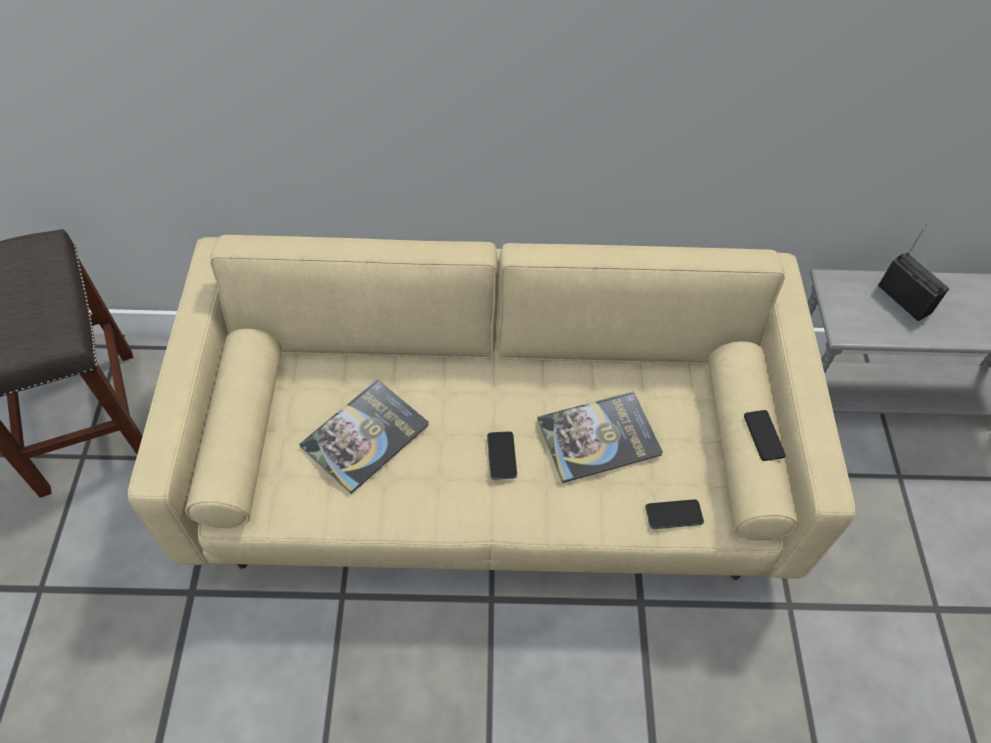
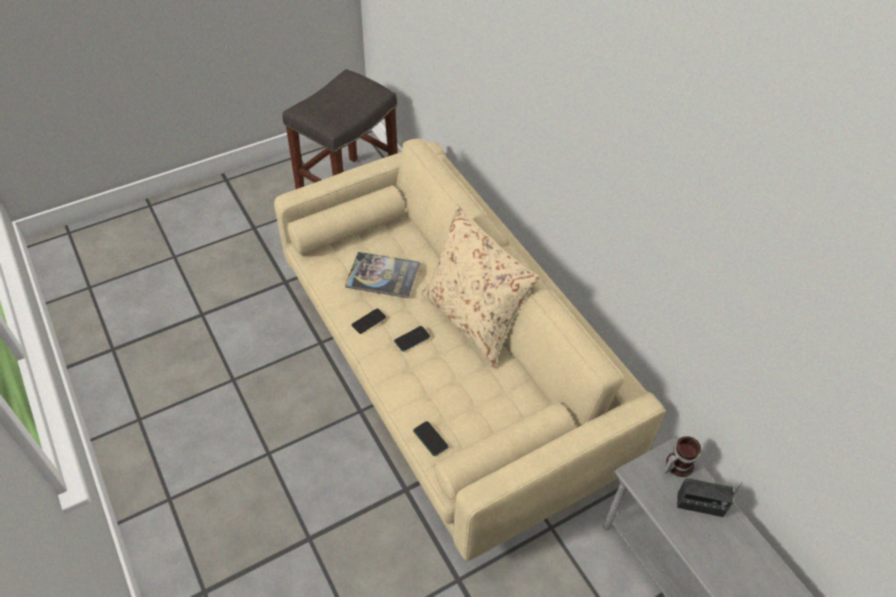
camera: 60 degrees right, 5 degrees down
(514, 372) = (473, 320): none -> beige pillow
(598, 437) = (457, 379): book -> none
(763, 435) = (498, 446): phone -> phone (368, 321)
(848, 290) = (676, 465): none -> mug
(904, 299) = (700, 505): radio -> radio turned 75 degrees clockwise

